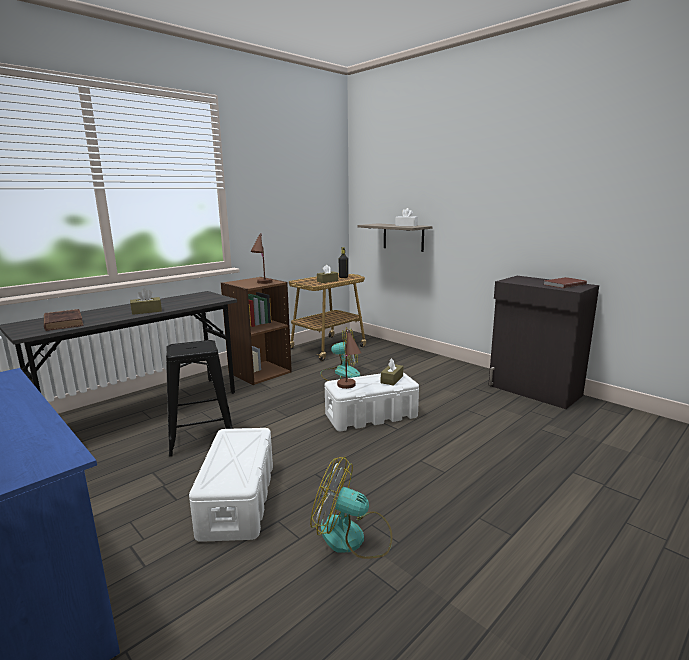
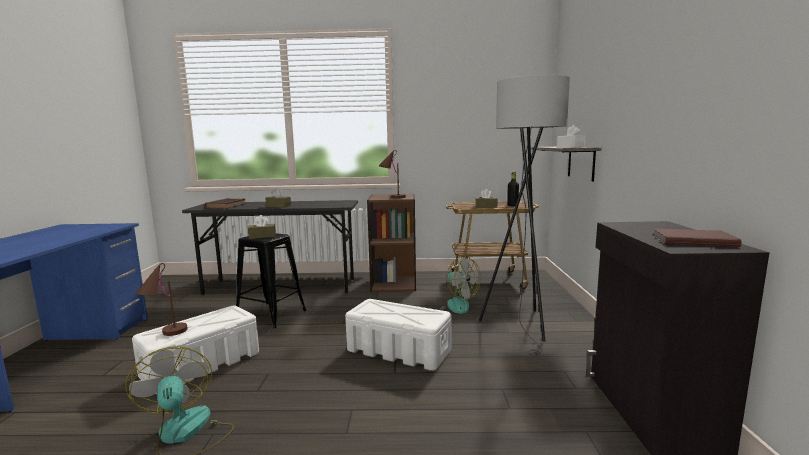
camera: 45 degrees right, 5 degrees down
(349, 388) = (370, 310): brown table lamp -> brown table lamp (165, 335)
(392, 379) = (420, 316): brown tissue box -> brown tissue box (262, 236)
(410, 371) = (523, 326): none -> grey floor lamp

